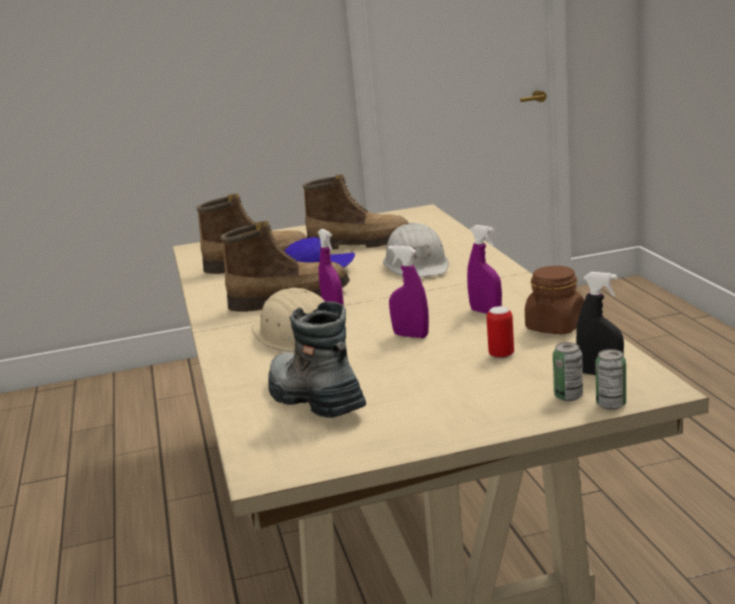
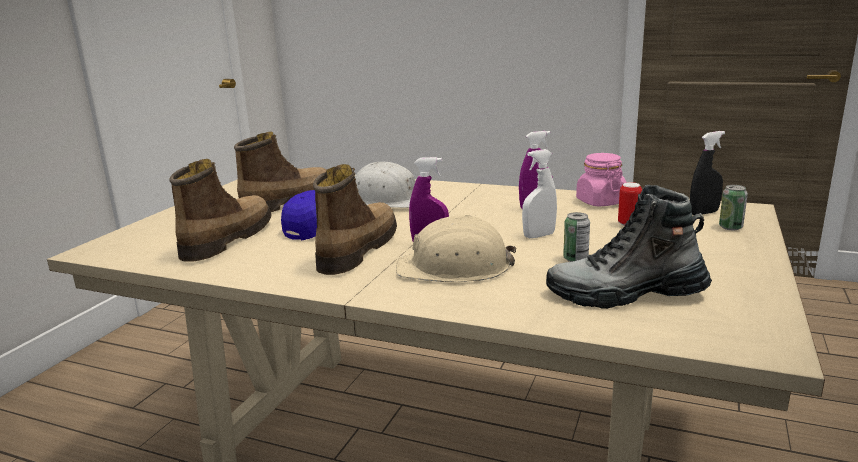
camera: 55 degrees left, 0 degrees up
(411, 335) = (539, 235): purple spray bottle -> white spray bottle
(555, 326) = (600, 202): brown jar -> pink jar
(611, 404) = (758, 222): can -> can (575, 259)

